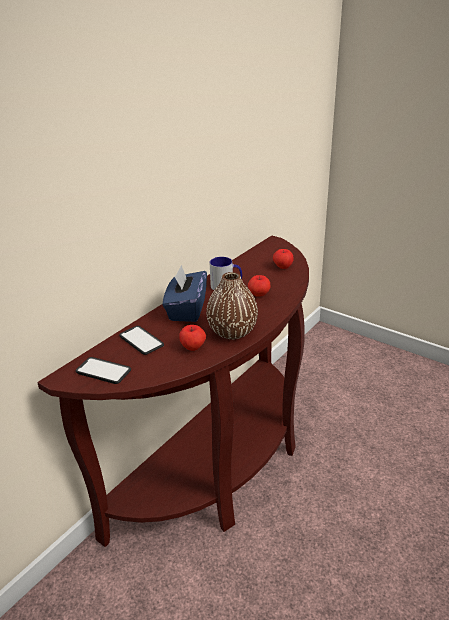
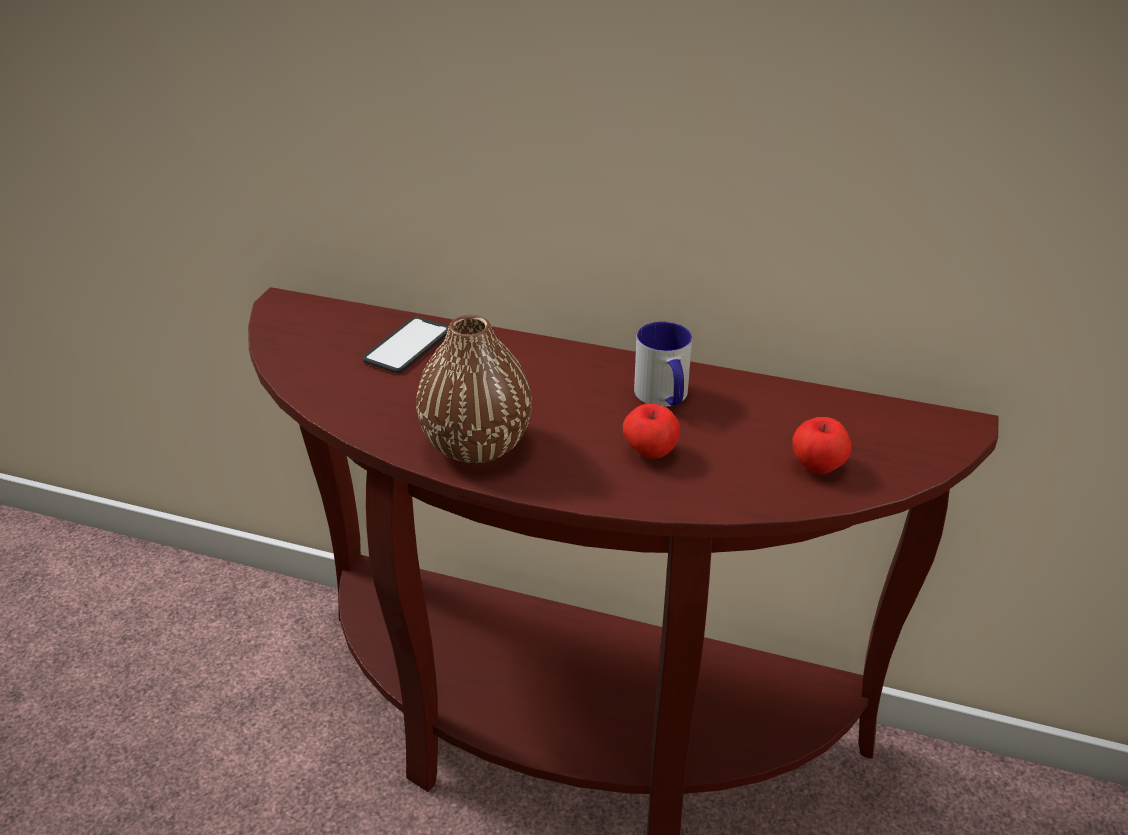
camera: 70 degrees right, 5 degrees up
(103, 371) = (307, 334): phone -> none
(186, 310) = (537, 369): blue tissue box -> none
(193, 347) = (403, 407): apple -> none

